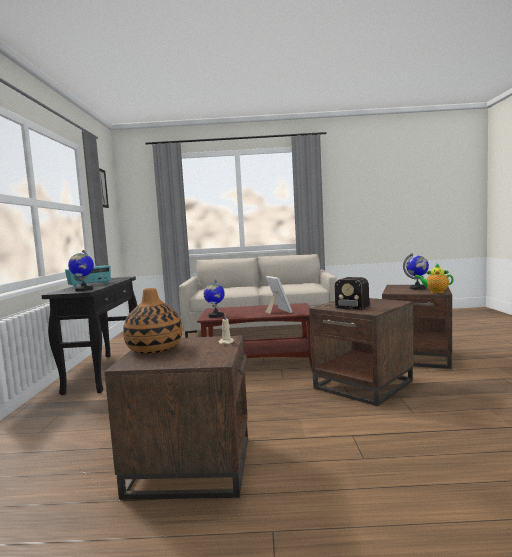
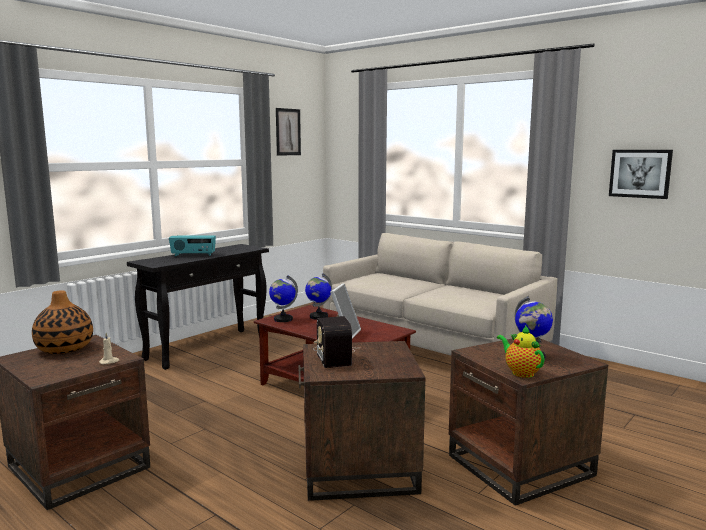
camera: 40 degrees right, 5 degrees up
(83, 290) = (162, 262): globe -> globe (318, 317)
(355, 204) = (640, 173): none -> picture

